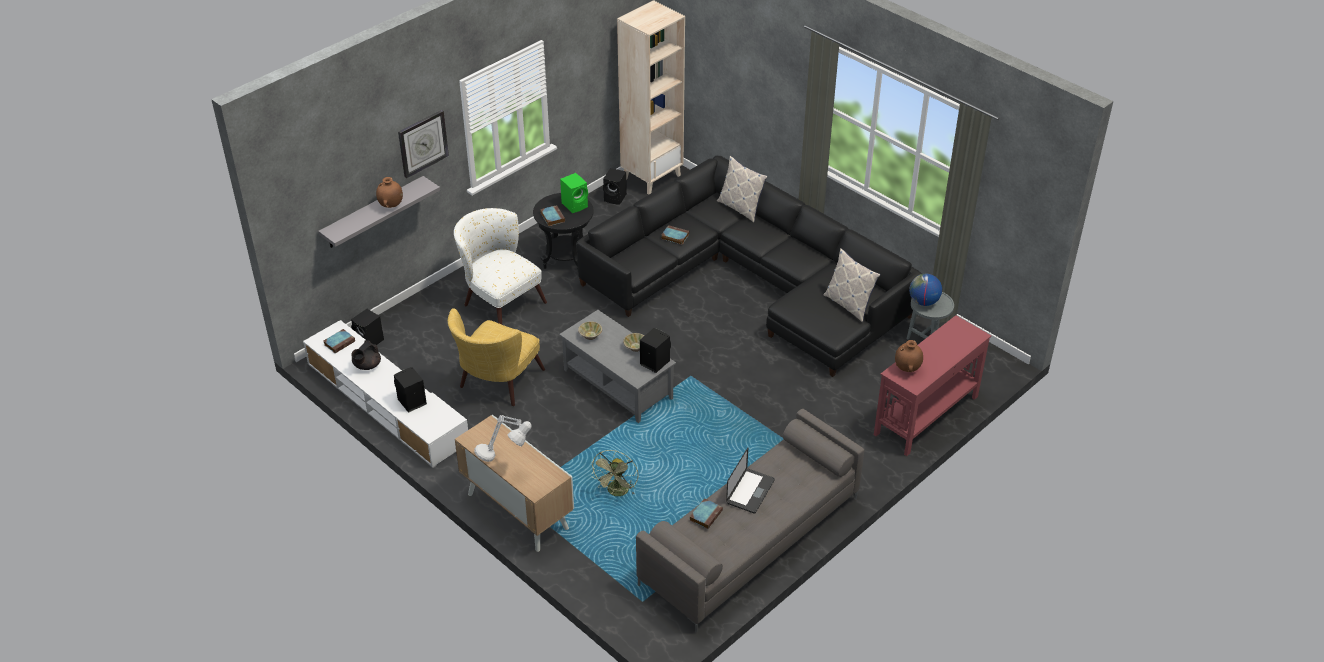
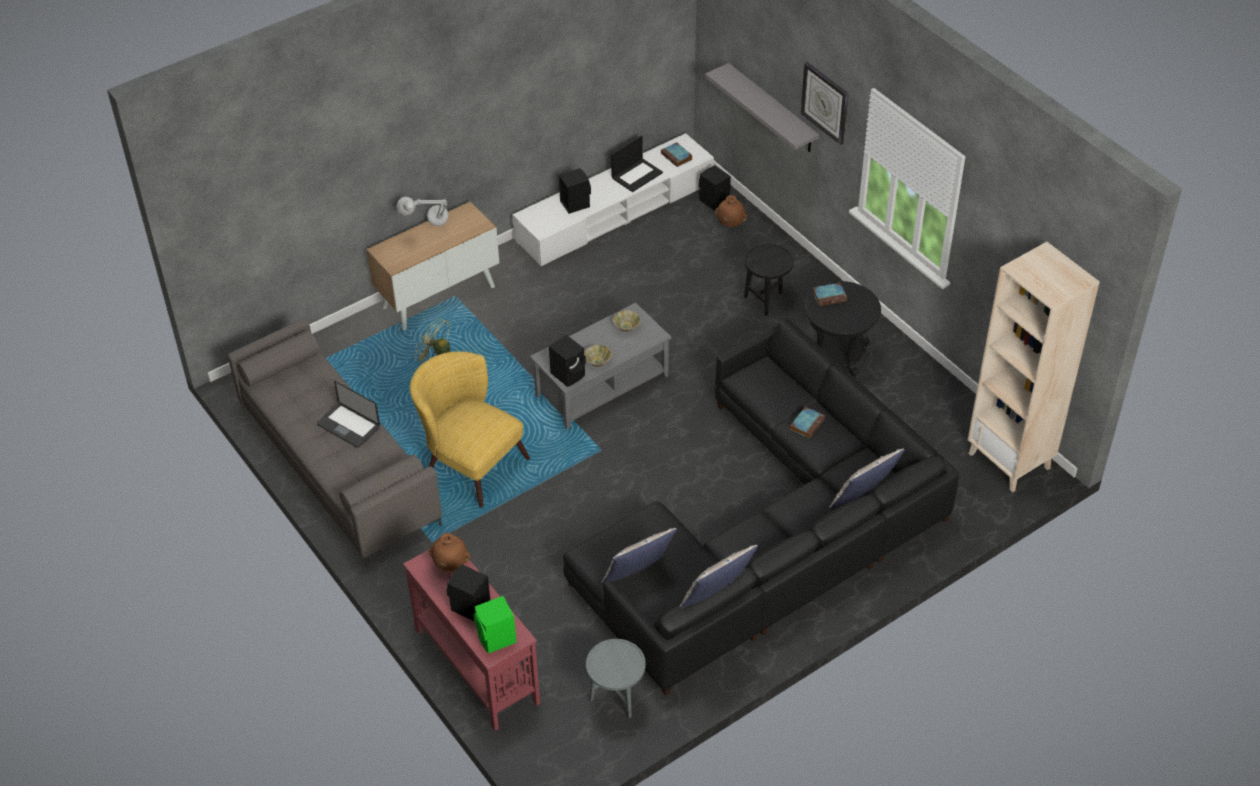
camera: 100 degrees right, 5 degrees up
(367, 366) = (637, 175): black teapot -> laptop
(391, 206) = (763, 110): brown vase -> brown vase (730, 224)
(496, 384) = (625, 291): yellow armchair -> yellow armchair (469, 462)
(499, 300) = (766, 300): white armchair -> black side table
(575, 205) = (852, 318): green speaker -> green speaker (497, 639)
(616, 198) = (962, 419): black speaker -> black speaker (469, 607)
(706, 515) = (330, 388): book -> none
(877, 242) = (717, 598): none -> pillow
(923, 302) = (619, 653): globe -> none

